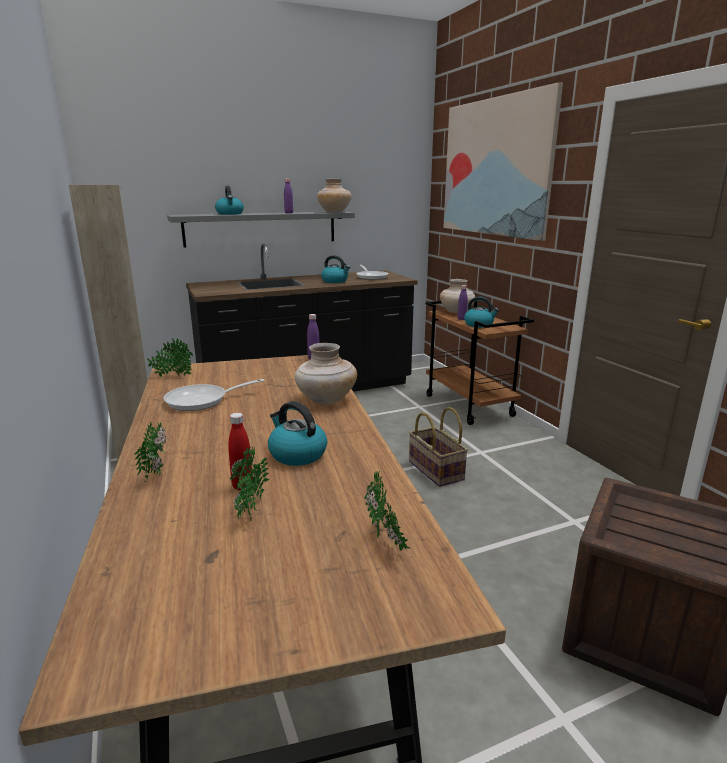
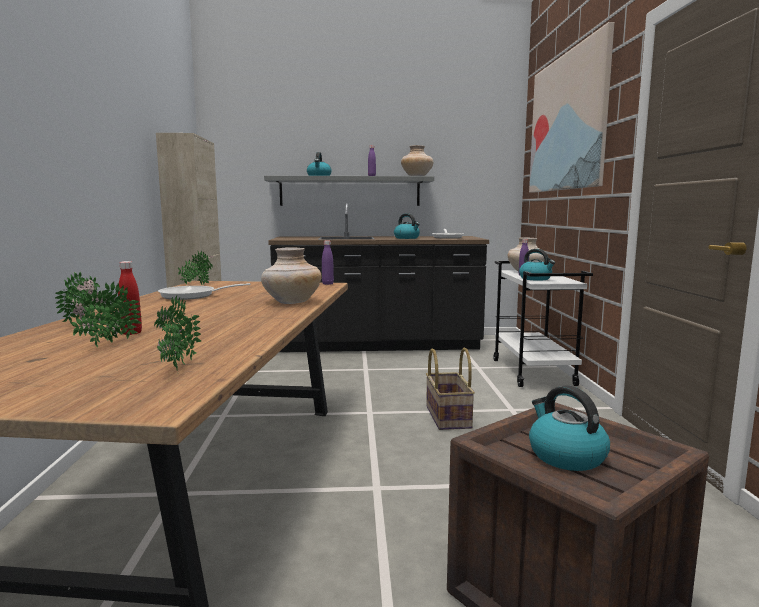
camera: 20 degrees right, 10 degrees down
(296, 454) = (207, 323): kettle -> kettle (565, 456)
(470, 406) = (533, 372): brown cart -> white cart

